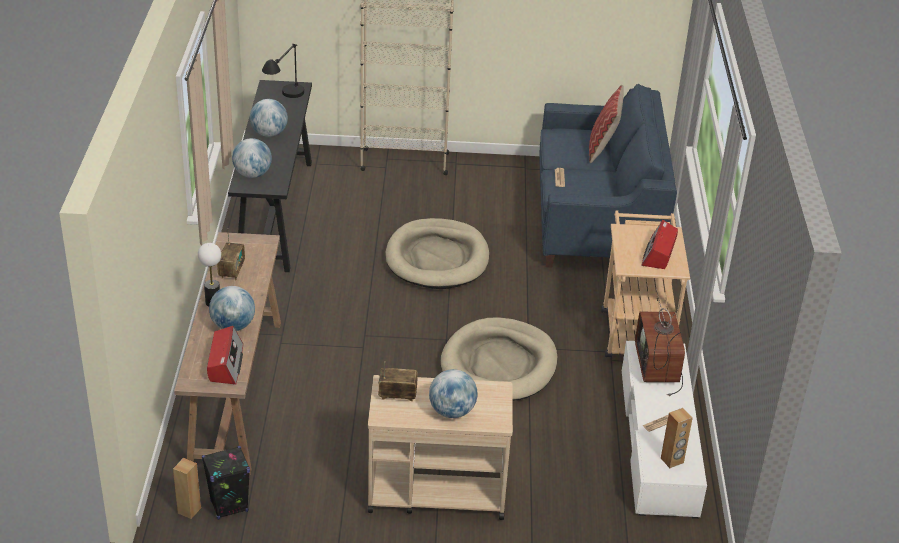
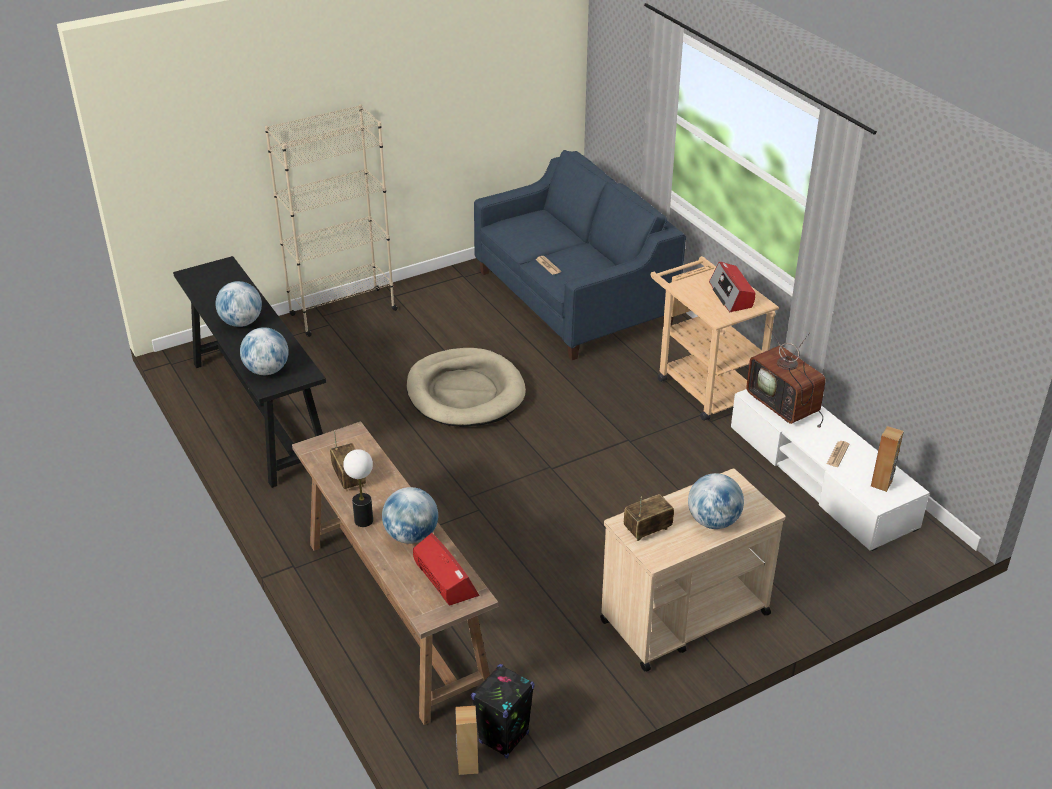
camera: 30 degrees left, 0 degrees up
(284, 101) = (224, 284): black table lamp -> none
(499, 364) = (620, 469): beige dog bed -> none
(602, 148) = (556, 226): pillow -> none

